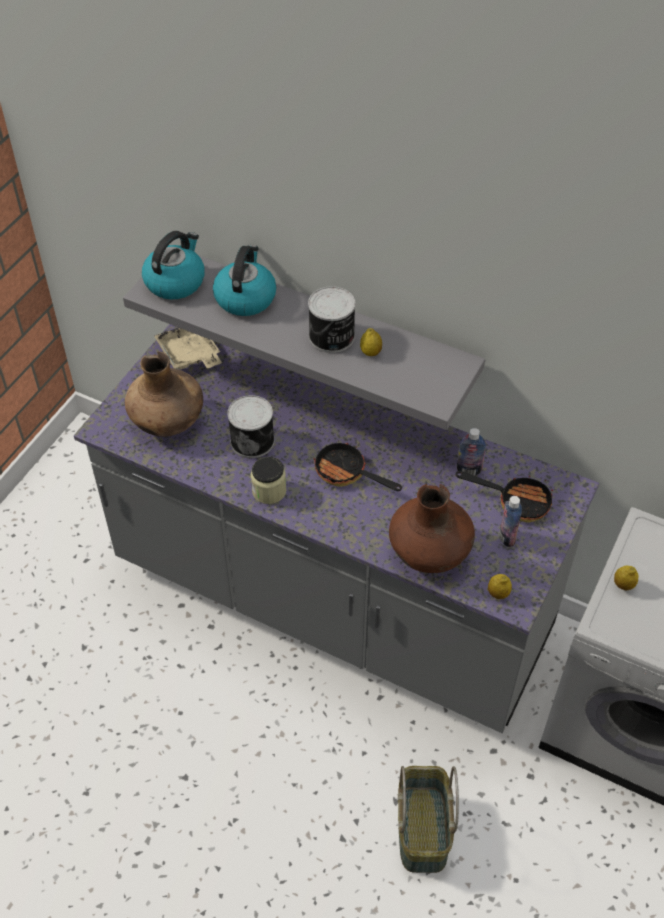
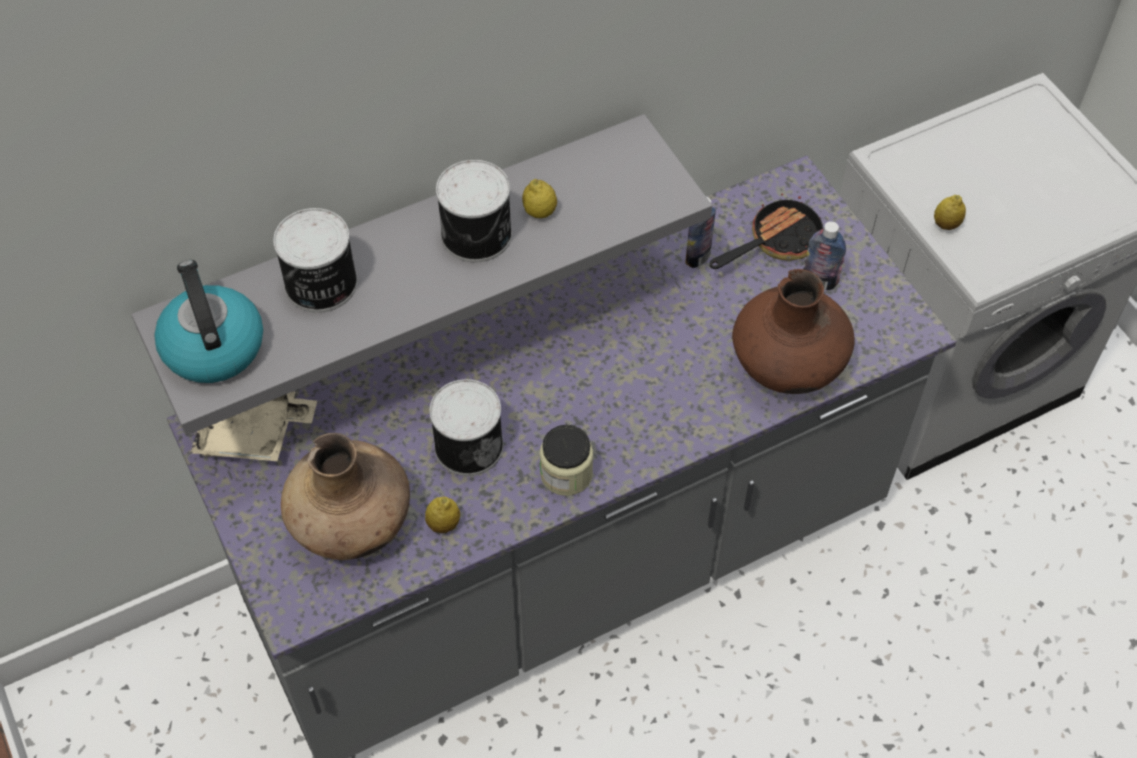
camera: 55 degrees left, 5 degrees up
(245, 297) = (321, 285): kettle -> can
(347, 473) = (605, 376): frying pan -> none
(421, 828) = (927, 657): basket -> none
(498, 593) = (889, 337): lemon -> lemon (443, 524)

